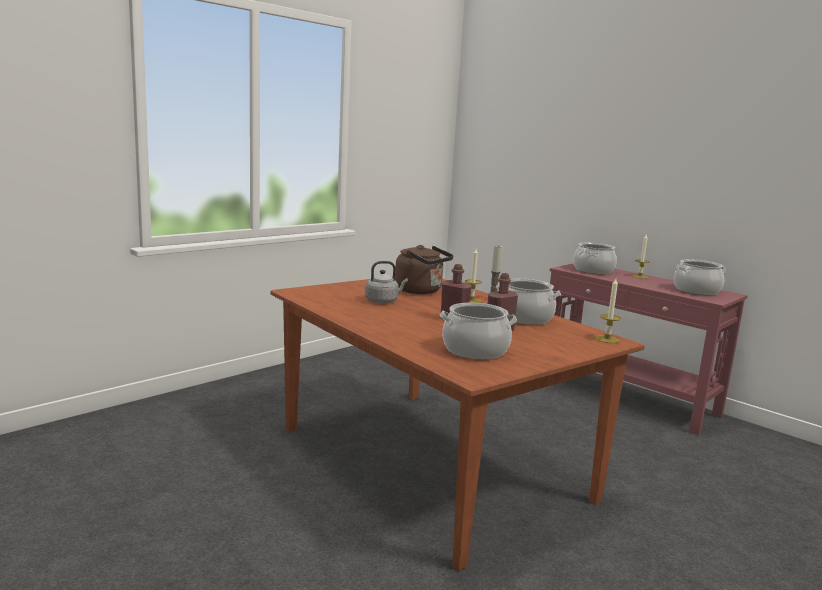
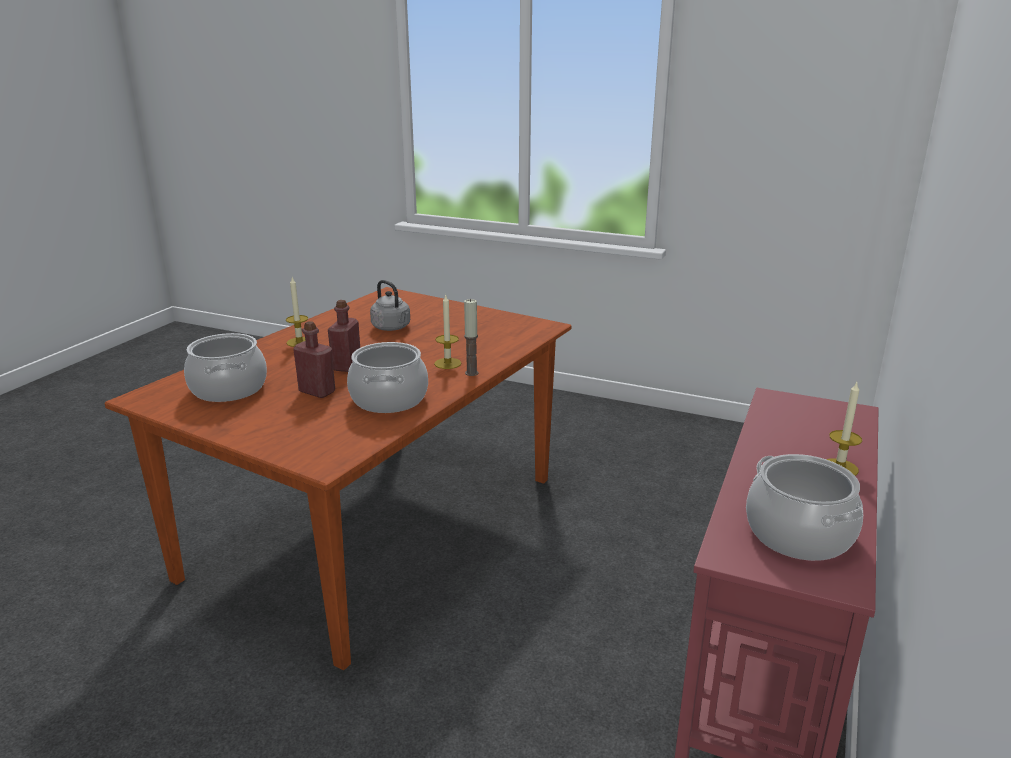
camera: 70 degrees right, 10 degrees up
(421, 291) = (462, 336): brown kettle -> none
(593, 270) = (805, 421): cooking pot -> none
(607, 339) = (327, 455): candle -> candle (299, 342)

